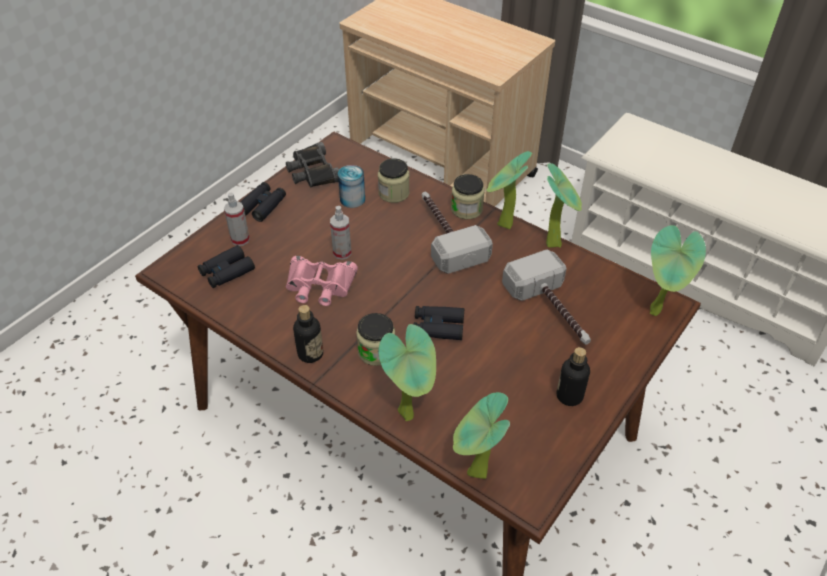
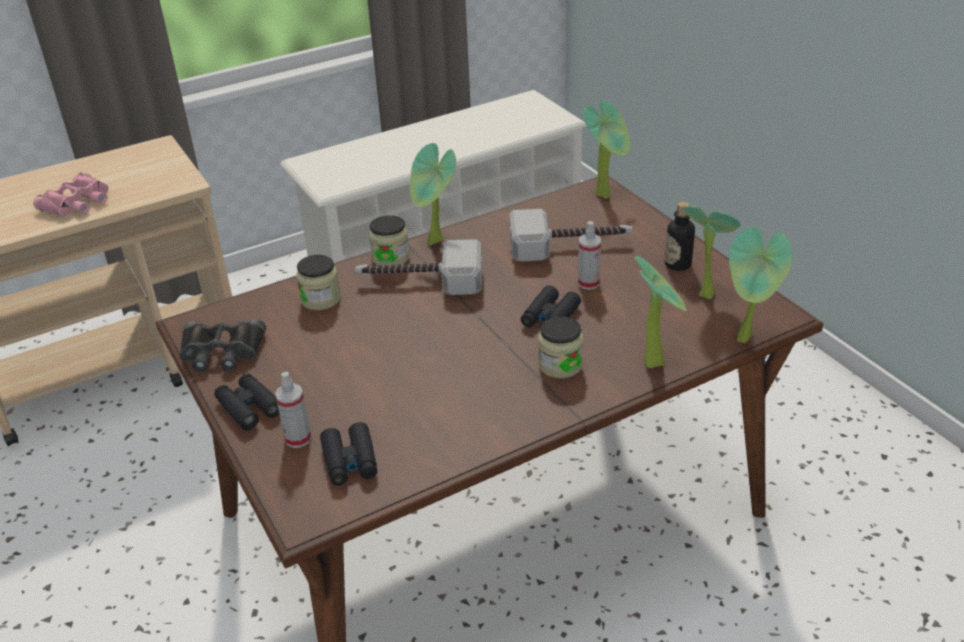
camera: 65 degrees left, 10 degrees down
(310, 353) = (535, 414): bottle -> none
(319, 286) = (432, 386): pink binoculars -> pink binoculars (78, 203)
(342, 253) = (390, 358): spray bottle -> spray bottle (588, 283)
(352, 199) = (304, 331): can -> none
(555, 242) = (482, 220): potted plant -> potted plant (704, 292)

